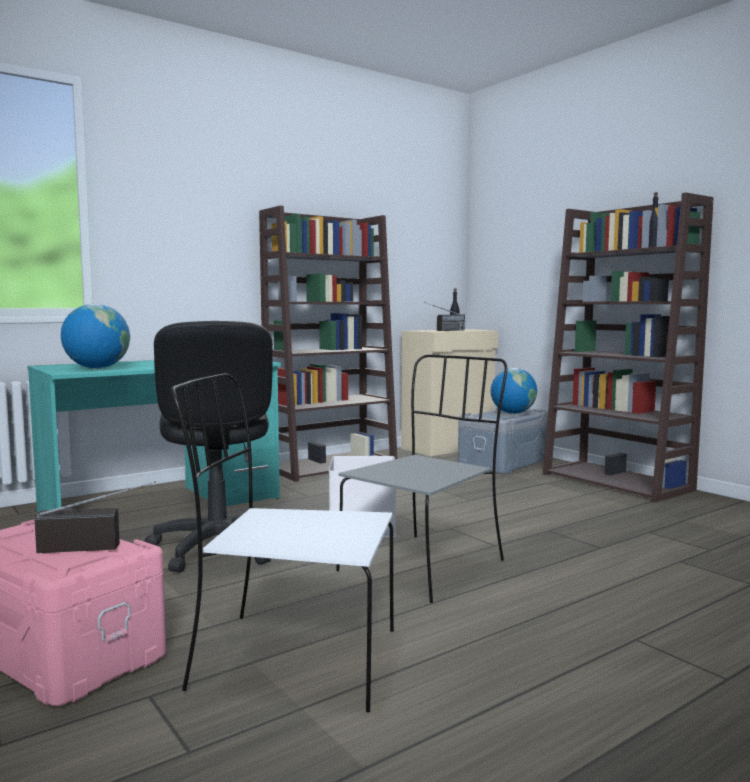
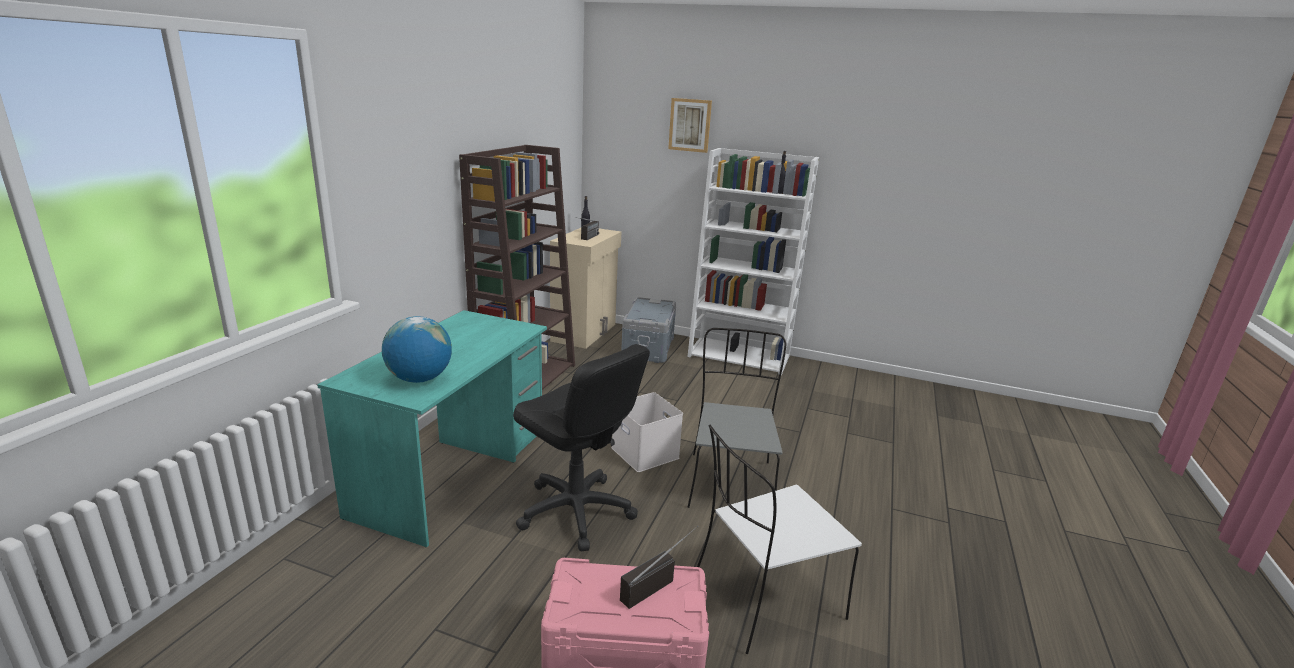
camera: 35 degrees left, 15 degrees up
(513, 413) = (653, 307): globe -> none
(564, 193) = (690, 125): none -> picture
(618, 482) = (740, 356): brown bookcase -> white bookcase

